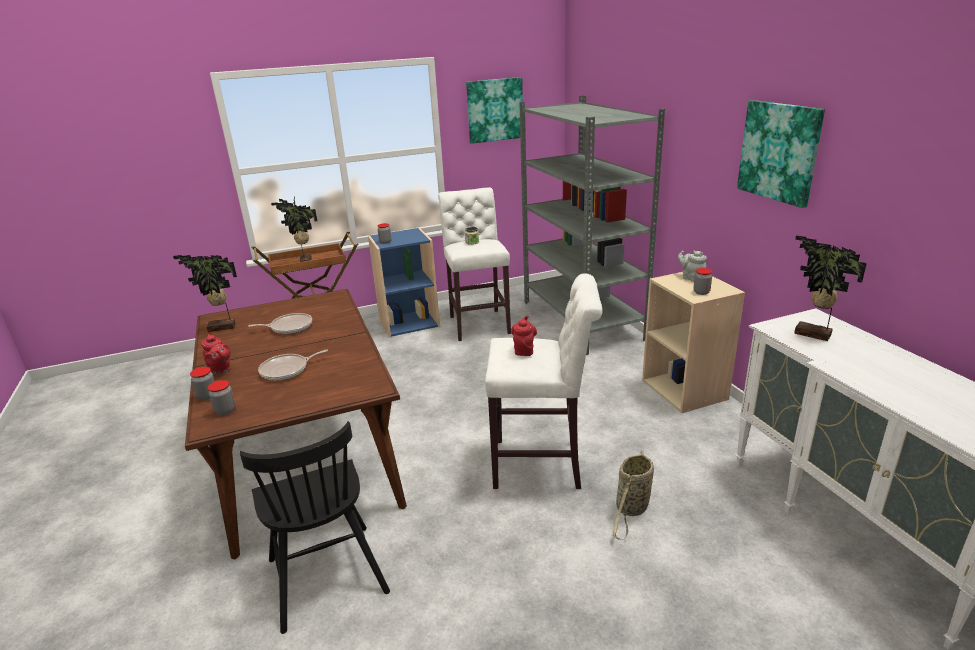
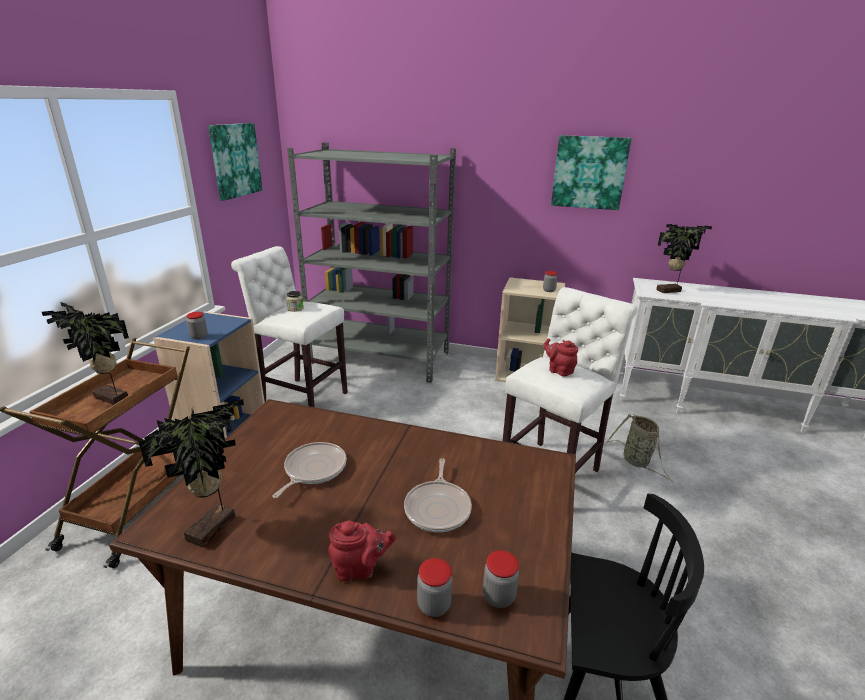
camera: 55 degrees left, 0 degrees up
(691, 278) = (522, 283): grey teapot -> none

